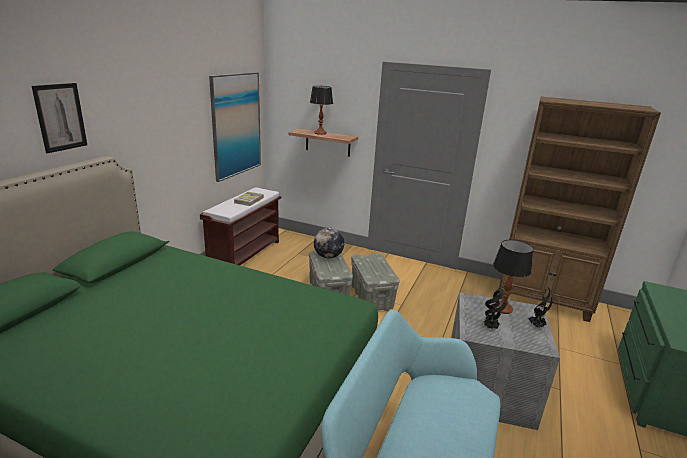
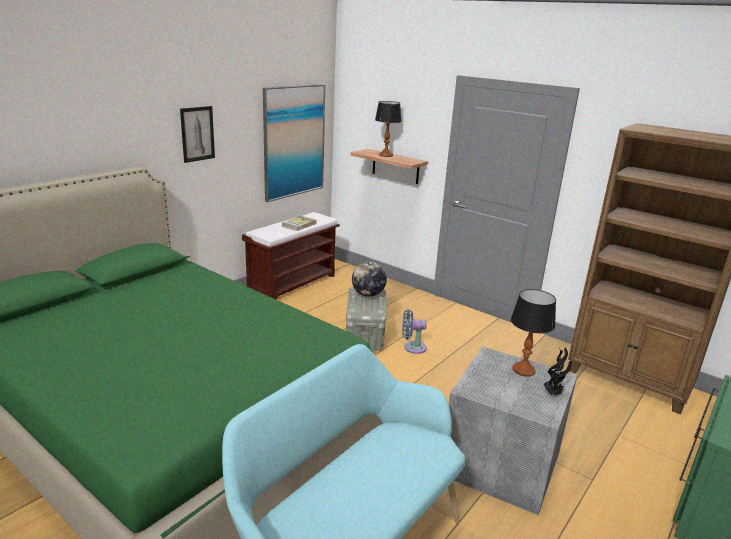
camera: 15 degrees right, 0 degrees up
(60, 117) = (98, 126): picture -> picture (197, 134)
(372, 297) = (412, 347): grey storage box -> blue fan
(490, 328) = (494, 387): potted plant -> none

